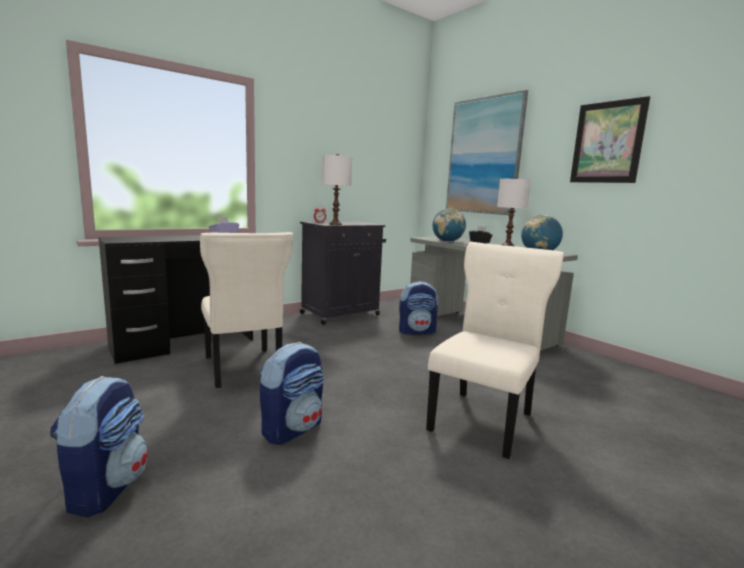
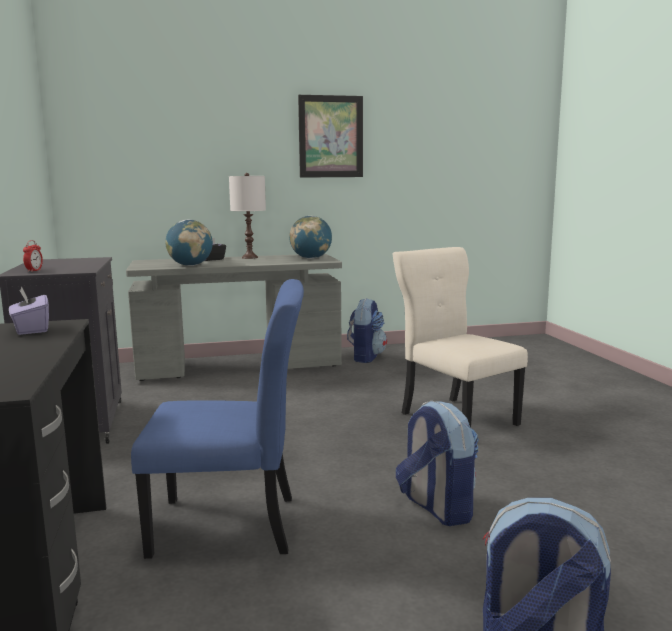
camera: 65 degrees left, 0 degrees up
(243, 369) = (231, 526): beige chair -> blue chair
(335, 224) = (85, 268): white table lamp -> none
(417, 331) = (216, 395): backpack -> backpack (366, 357)
(484, 156) = (173, 144): picture -> none

